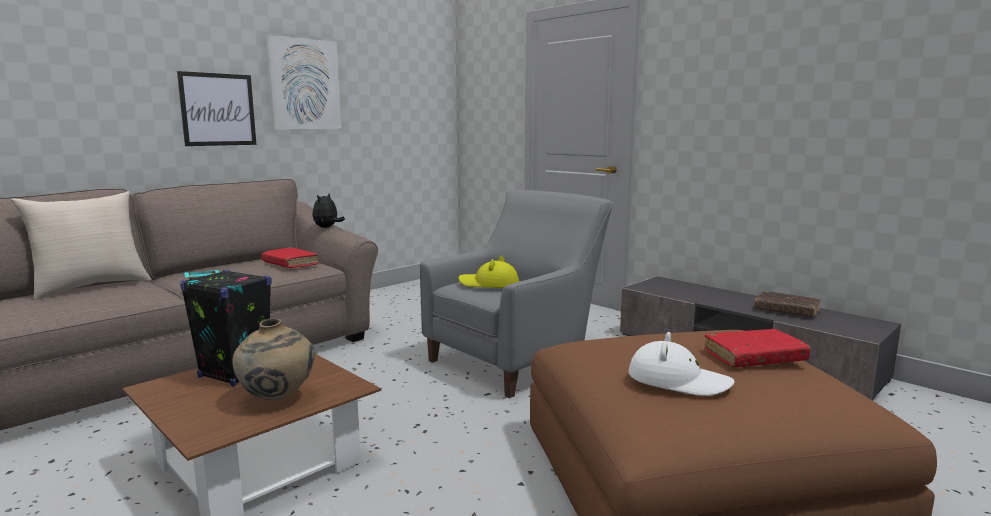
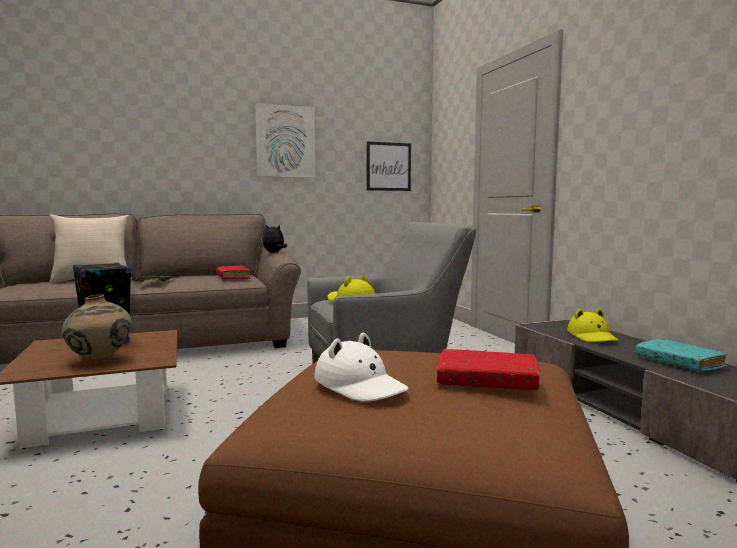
camera: 25 degrees right, 5 degrees down
(218, 109) = (214, 161): picture -> picture (388, 166)
(698, 293) = (592, 337): none -> yellow hat
(786, 311) = (678, 363): brown book -> turquoise book

